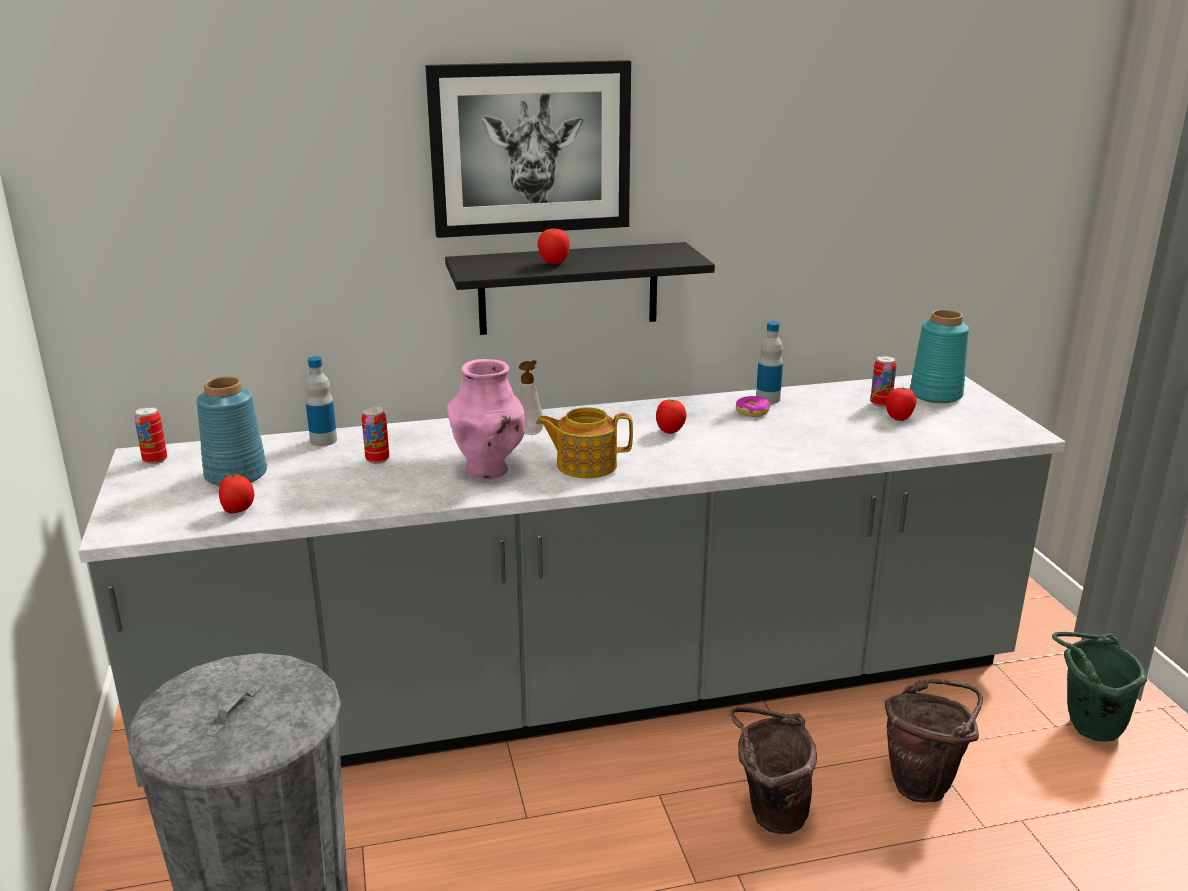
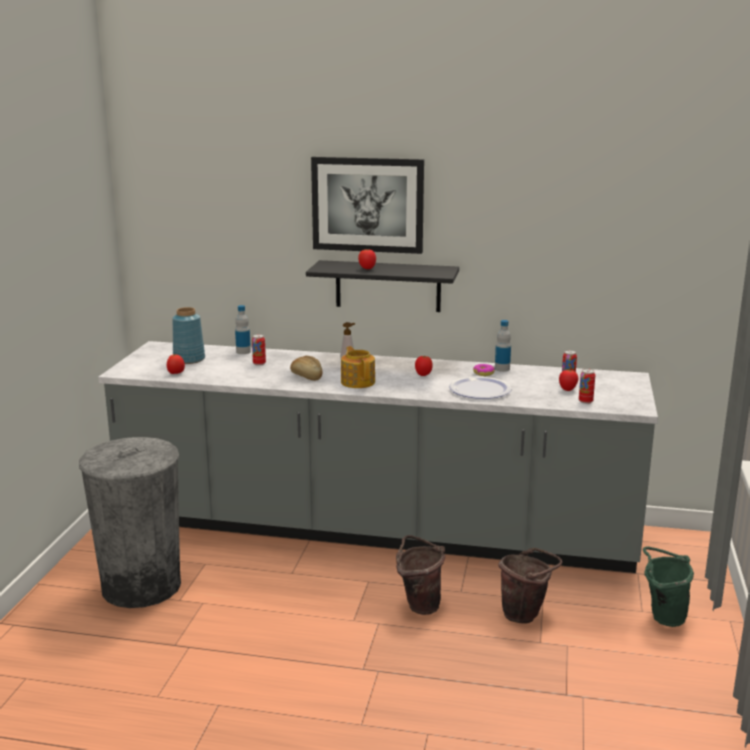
camera: 25 degrees right, 5 degrees down
(155, 460) = (160, 348): can -> can (585, 401)
(488, 470) = (306, 376): pink vase -> bread
(585, 465) = (358, 382): teapot -> teapot turned 45 degrees clockwise
(784, 443) = (480, 390): none -> plate
(935, 395) = (610, 382): turquoise vase -> none

